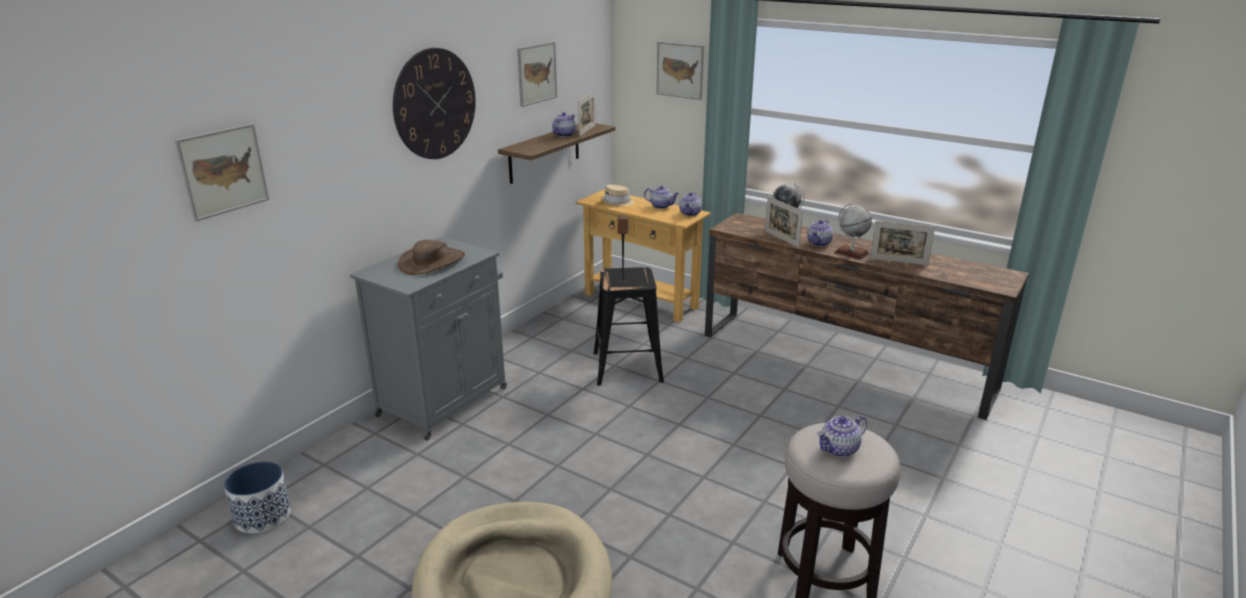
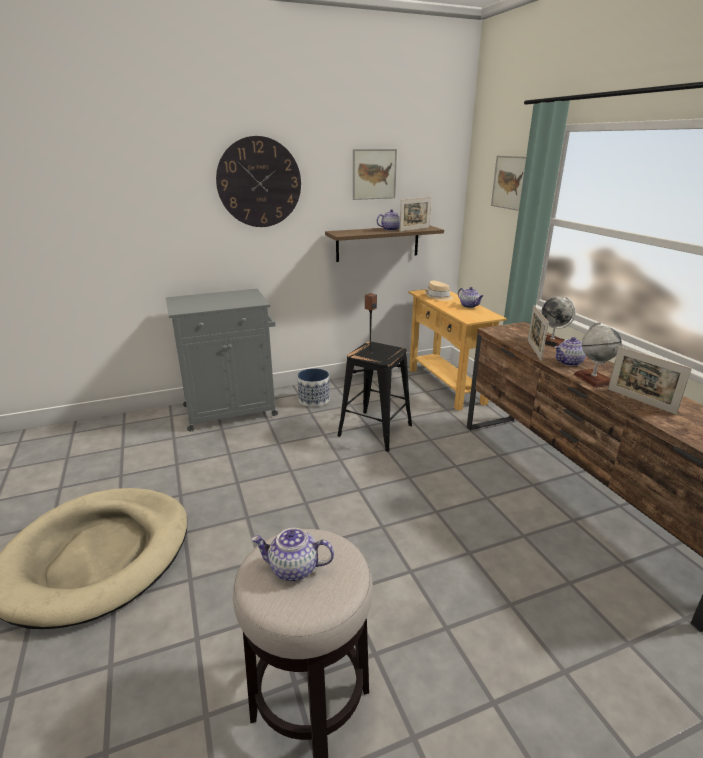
camera: 35 degrees right, 0 degrees up
(223, 171) = (60, 200): picture -> none
(262, 516) = (58, 441): planter -> planter (313, 400)
(432, 262) = (220, 301): brown hat -> none
(690, 213) = (486, 315): teapot -> none

